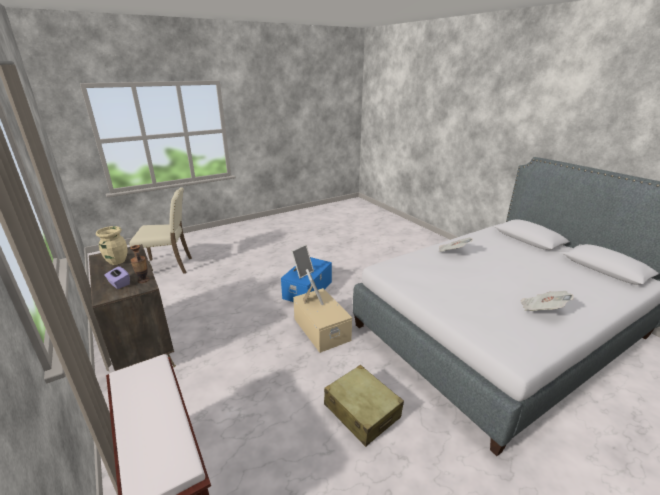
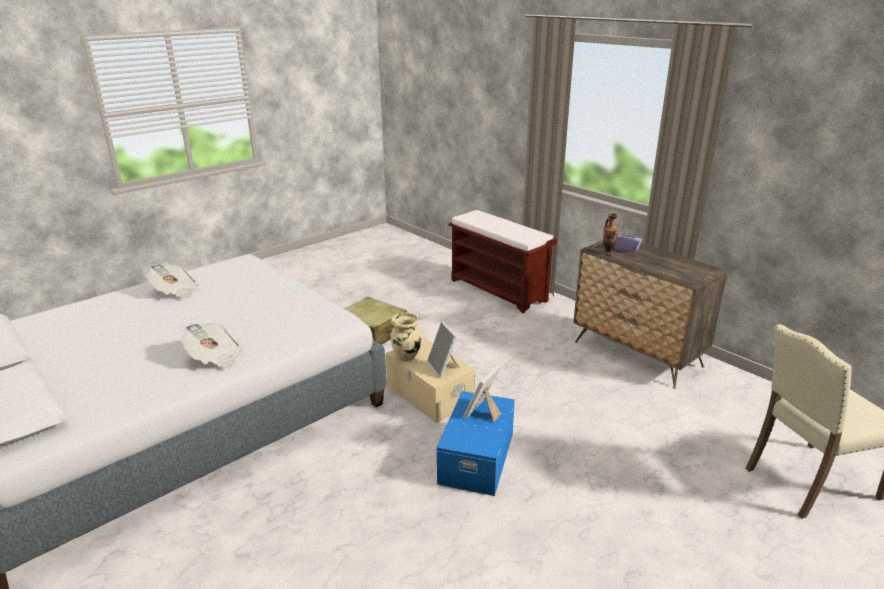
camera: 170 degrees right, 0 degrees up
(117, 261) = (676, 266): beige vase -> beige vase (406, 356)

